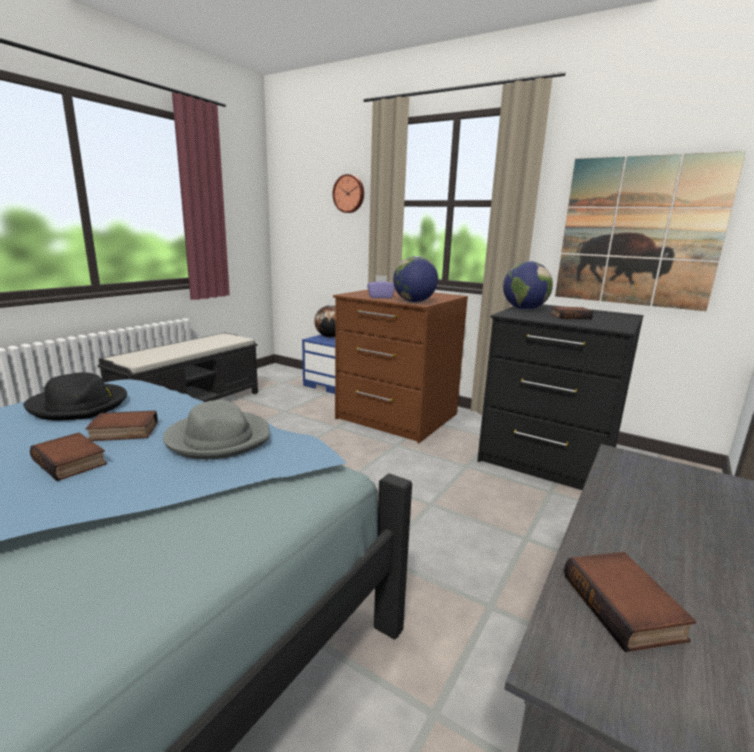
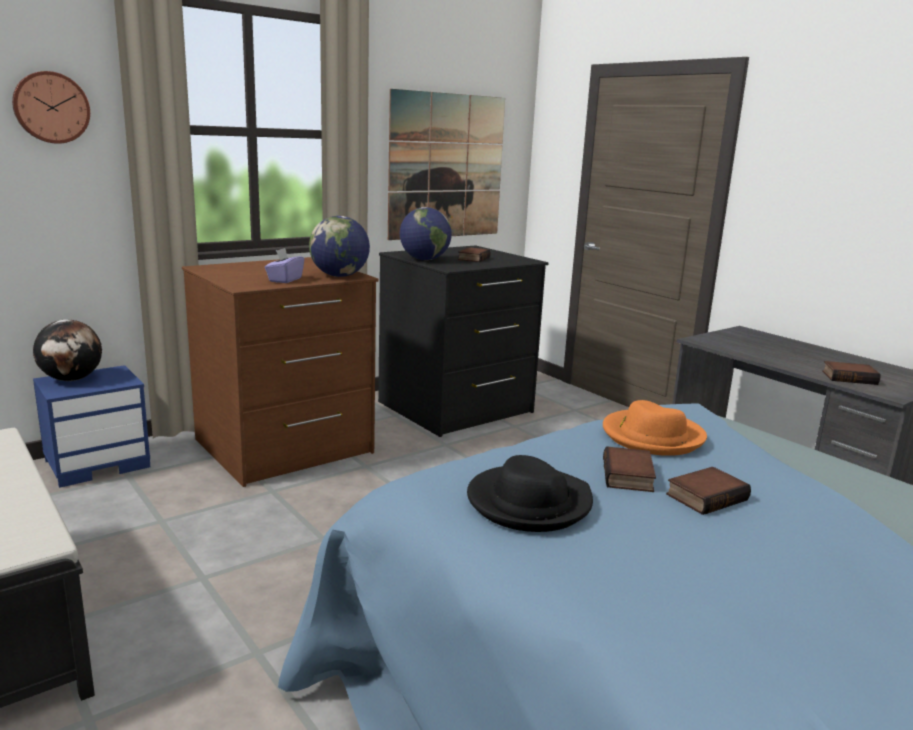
camera: 70 degrees left, 0 degrees up
(219, 438) = (652, 436): grey hat -> orange hat

